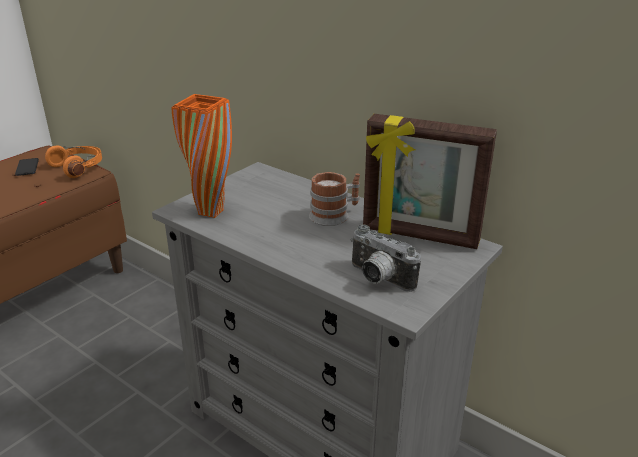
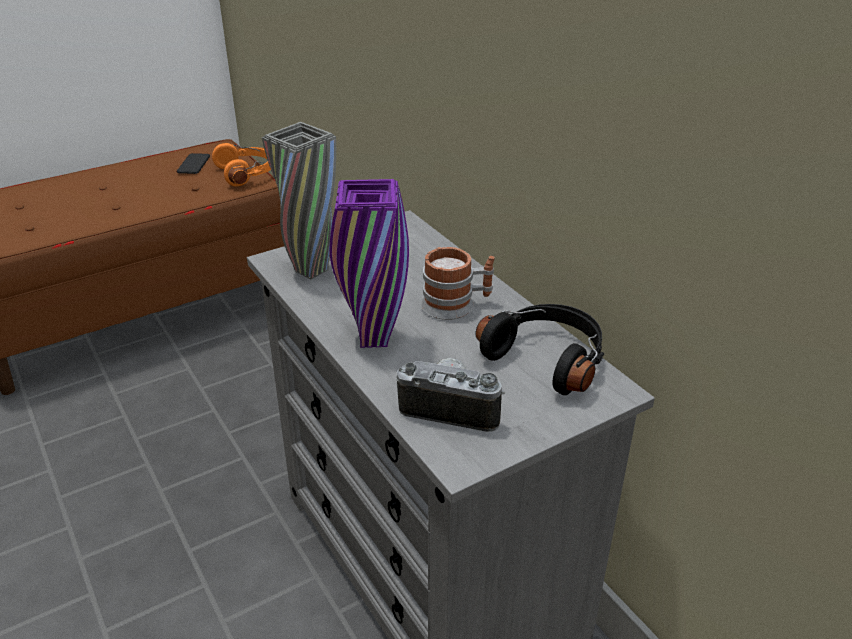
camera: 20 degrees right, 5 degrees up
(211, 212) = (311, 270): orange vase -> grey vase
(290, 247) = (373, 339): none -> purple vase
(378, 279) = (451, 408): camera -> camera turned 135 degrees clockwise
(420, 236) = (547, 358): picture frame -> black headphones

